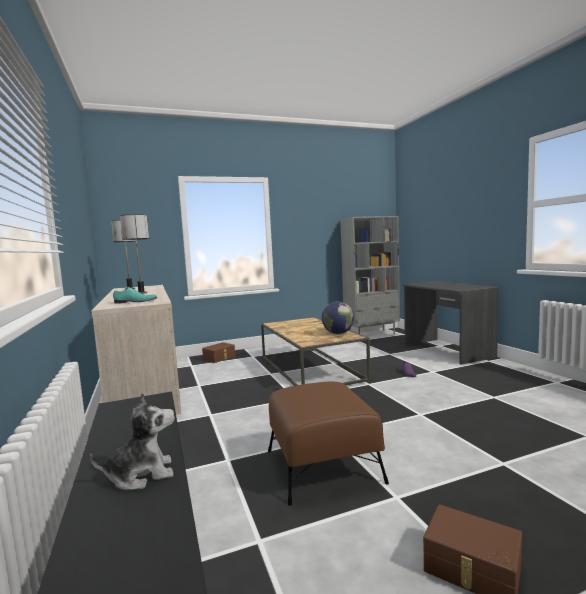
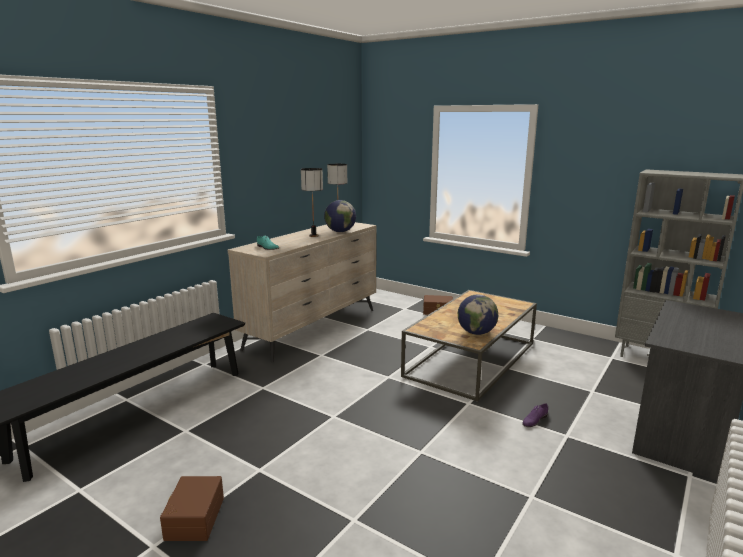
camera: 55 degrees right, 10 degrees up
(141, 475) = (134, 356): plush toy -> none
(153, 289) = (340, 231): none -> globe
(323, 465) = (282, 426): brown ottoman -> none

